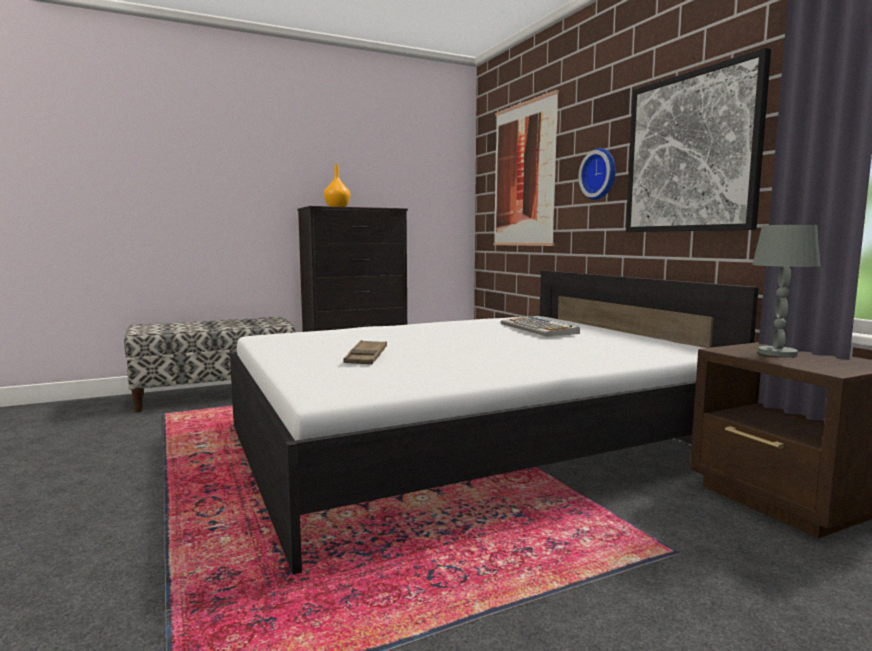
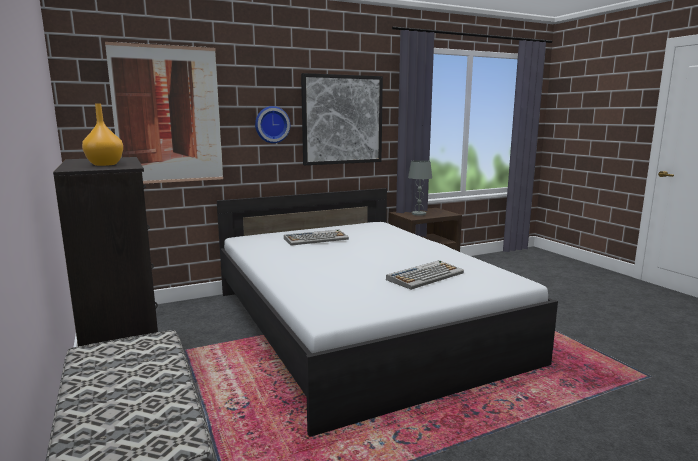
camera: 90 degrees left, 5 degrees up
(366, 357) = (425, 276): brown tray -> keyboard

